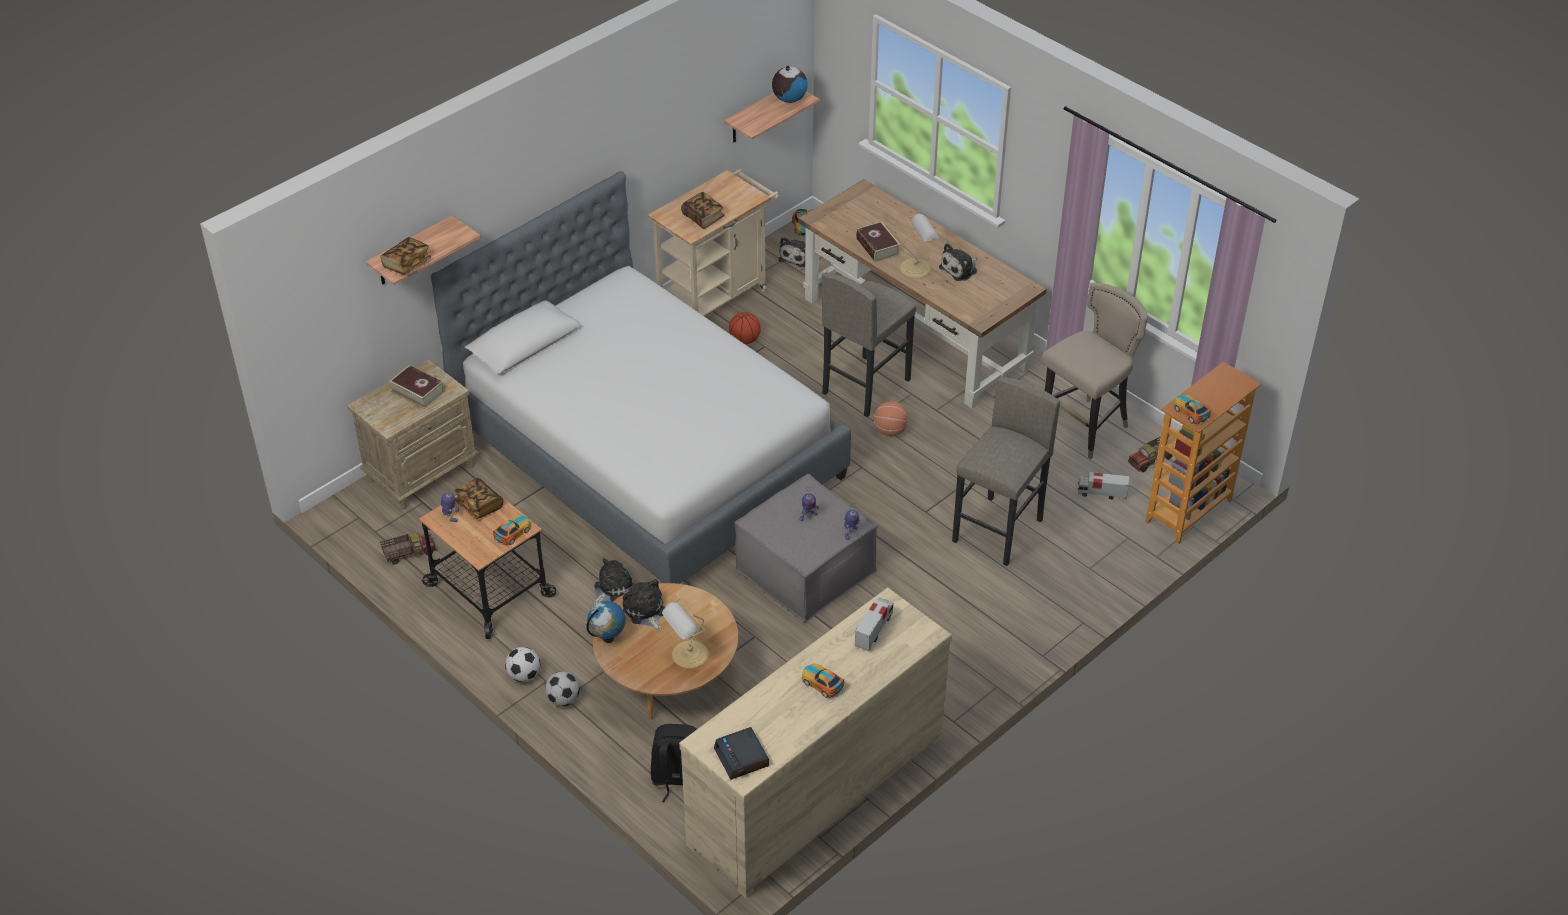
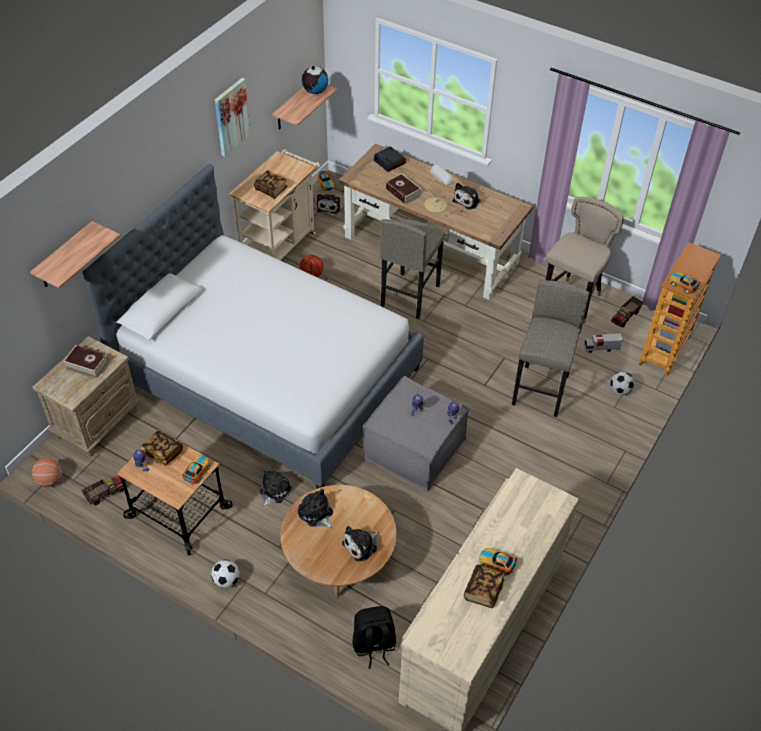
camera: 15 degrees left, 5 degrees up
(407, 264) = (66, 268): book -> book (483, 591)
(564, 700) = (264, 595): football -> football (620, 390)
(608, 638) = (294, 543): globe -> none
(661, 116) = (231, 116): none -> picture
(688, 655) = (361, 545): table lamp -> plush toy
(742, 758) = (457, 646): alarm clock -> alarm clock (390, 162)
(874, 630) = (519, 507): toy truck -> none
(890, 431) = (438, 327): basketball -> basketball (50, 480)

